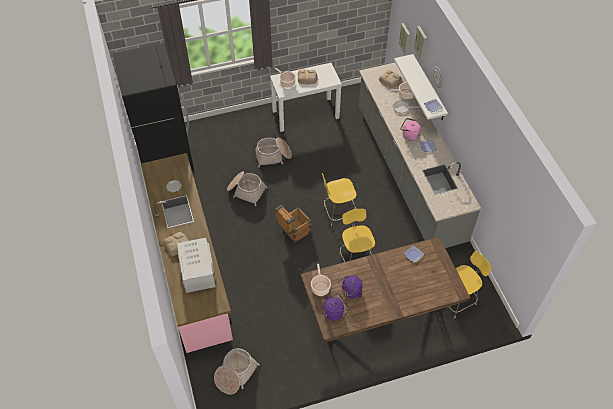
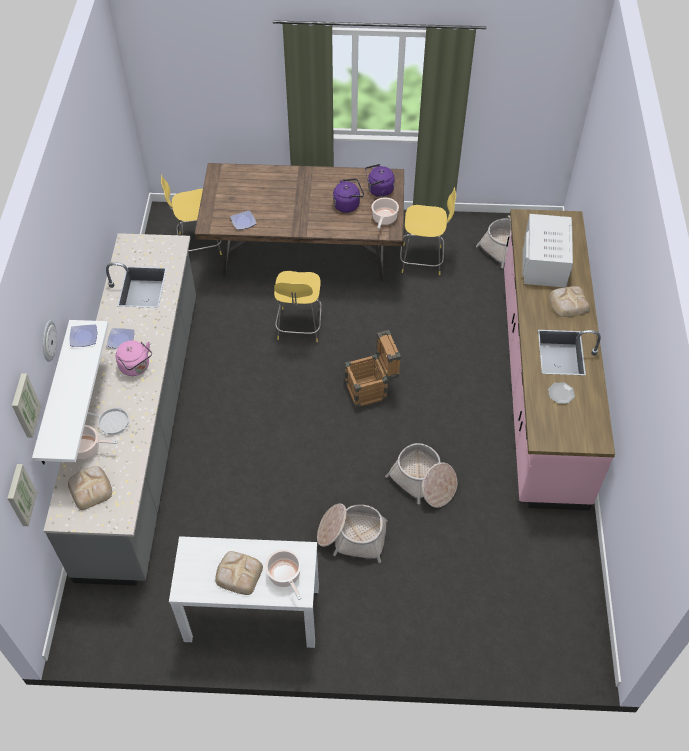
camera: 160 degrees left, 0 degrees up
(165, 156) = (555, 603): black fridge -> none
(338, 213) = (289, 398): yellow chair -> yellow chair (423, 260)

